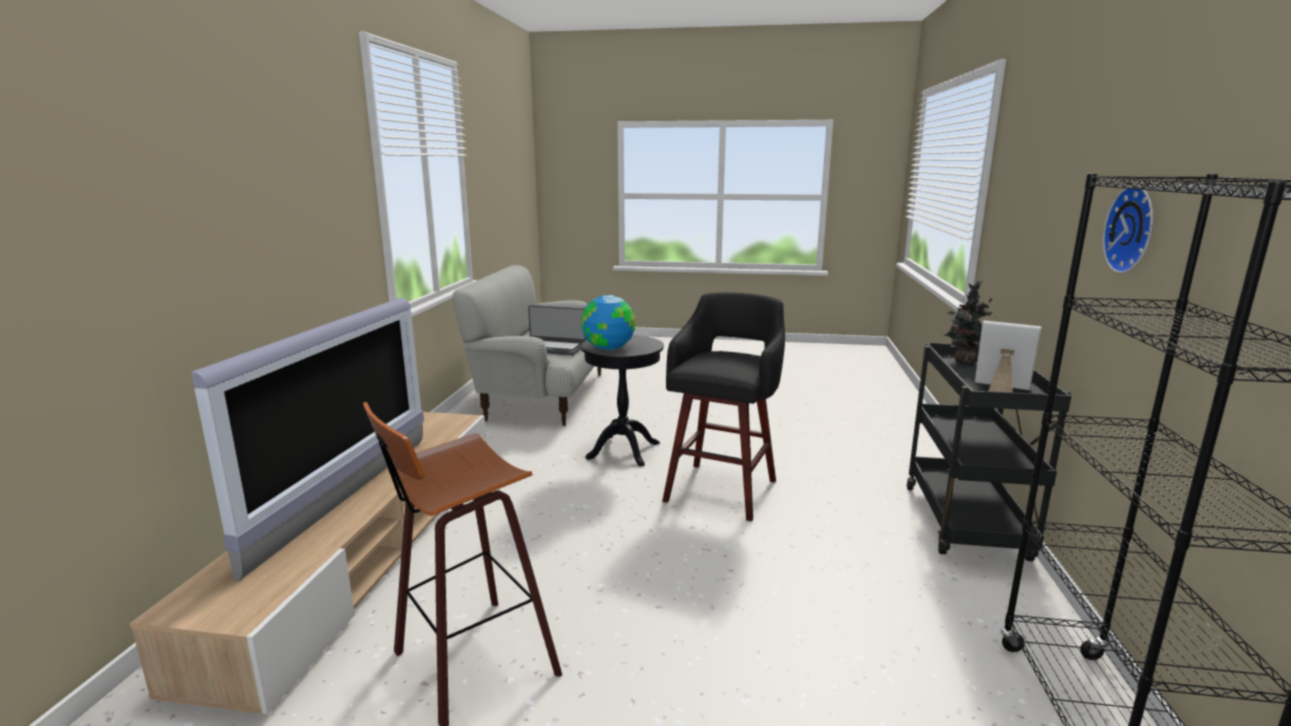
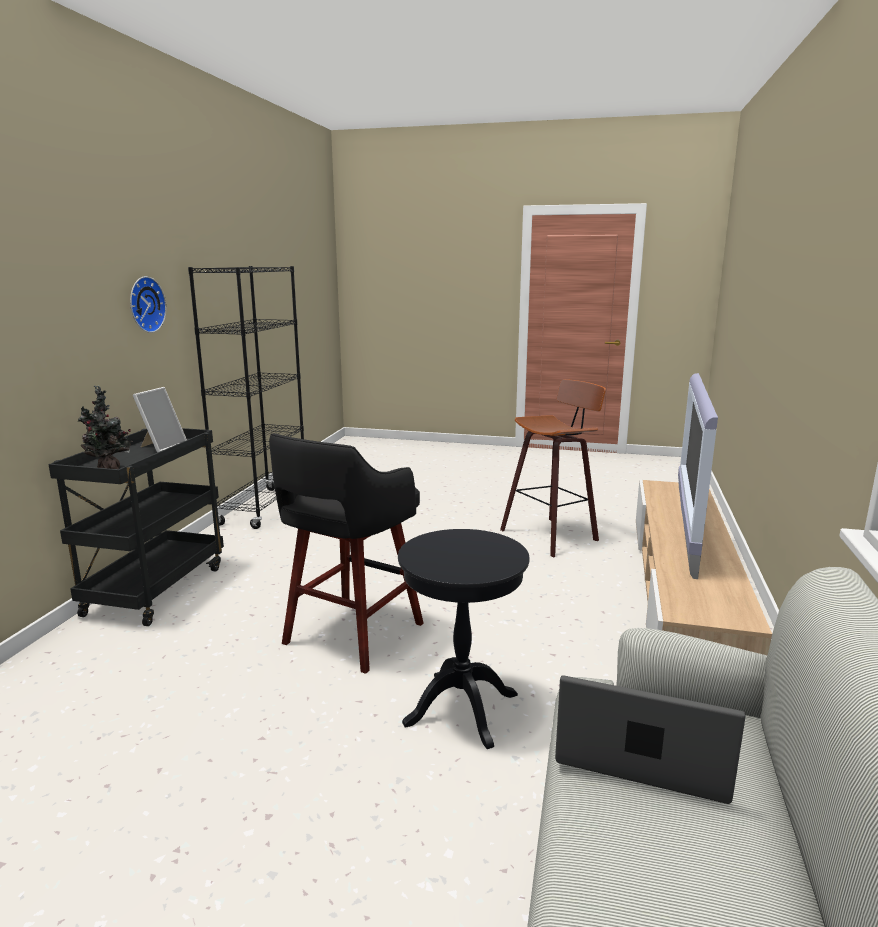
camera: 175 degrees left, 0 degrees up
(608, 348) = (484, 543): globe -> none
(1000, 390) = (162, 446): picture frame -> picture frame turned 105 degrees counterclockwise

